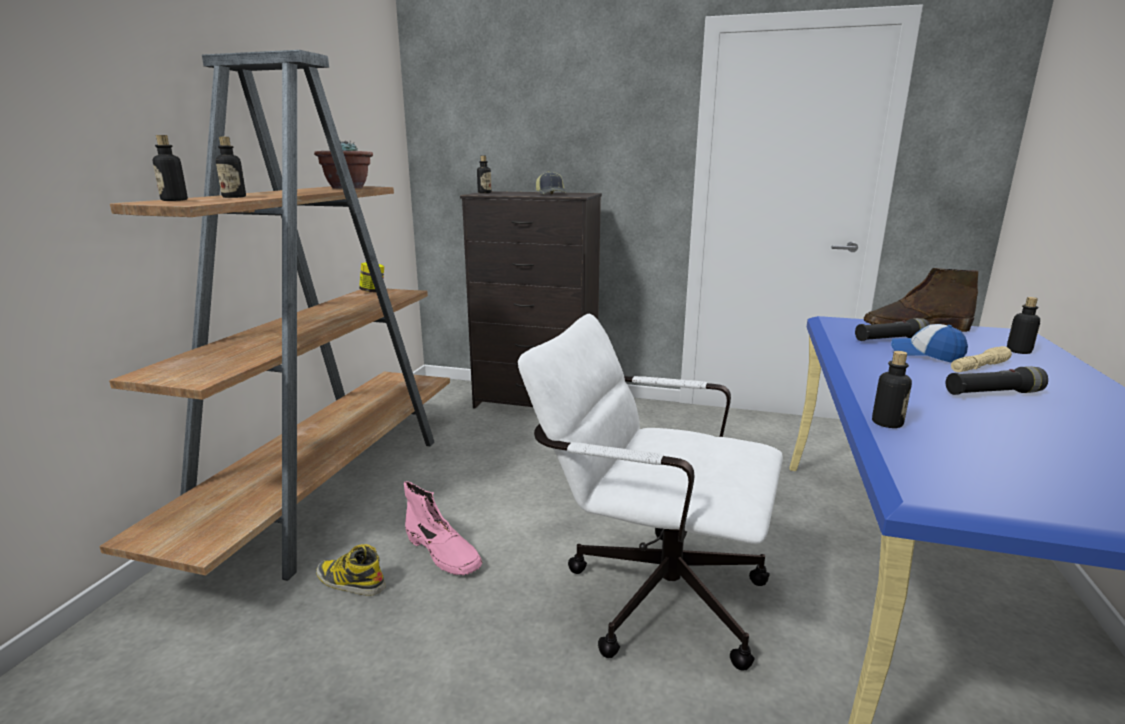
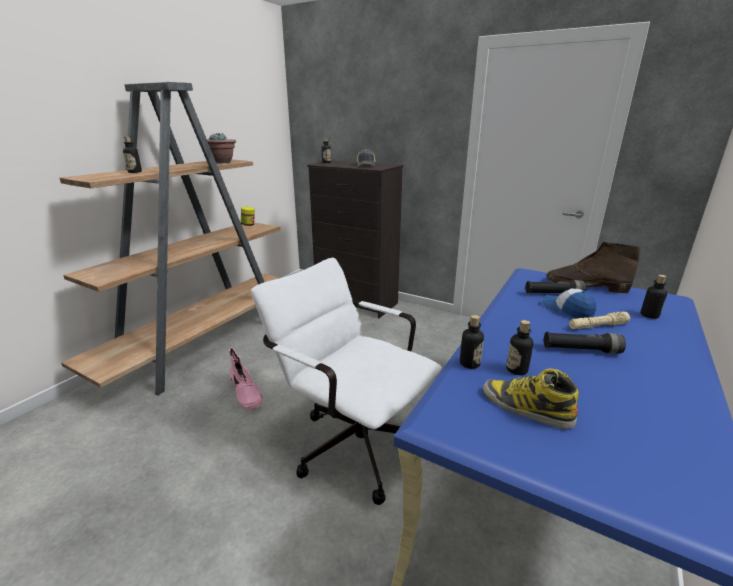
camera: 15 degrees right, 5 degrees up
(174, 200) = (96, 175): bottle -> bottle (516, 370)
(350, 581) = (188, 402): boot -> boot (526, 407)

